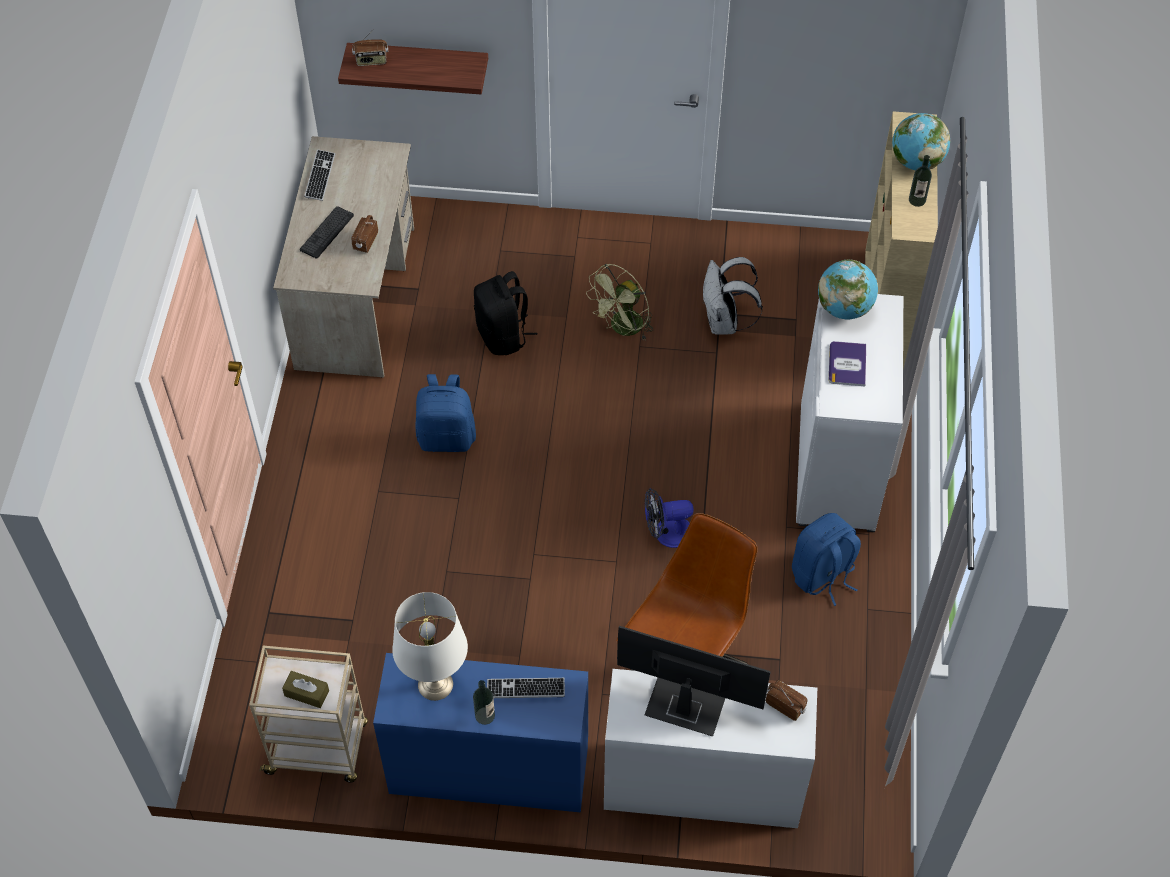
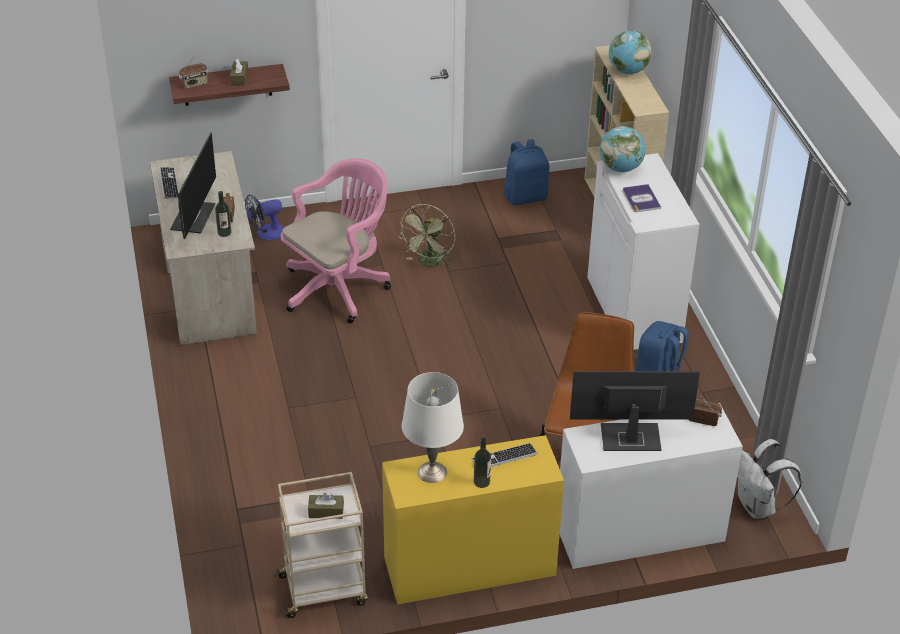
camera: 20 degrees left, 15 degrees down
(327, 233) = (193, 217): keyboard -> monitor
(427, 65) = (239, 78): none -> brown tissue box
(447, 437) = (326, 360): blue backpack -> blue backpack (525, 197)
(488, 770) = (469, 567): blue desk -> yellow desk
(503, 336) = (339, 287): black backpack -> pink office chair
(666, 533) = (529, 381): fan -> fan (266, 233)
(724, 322) = (504, 243): white backpack -> white backpack (758, 507)
(917, 200) = (641, 92): bottle -> bottle (224, 232)

